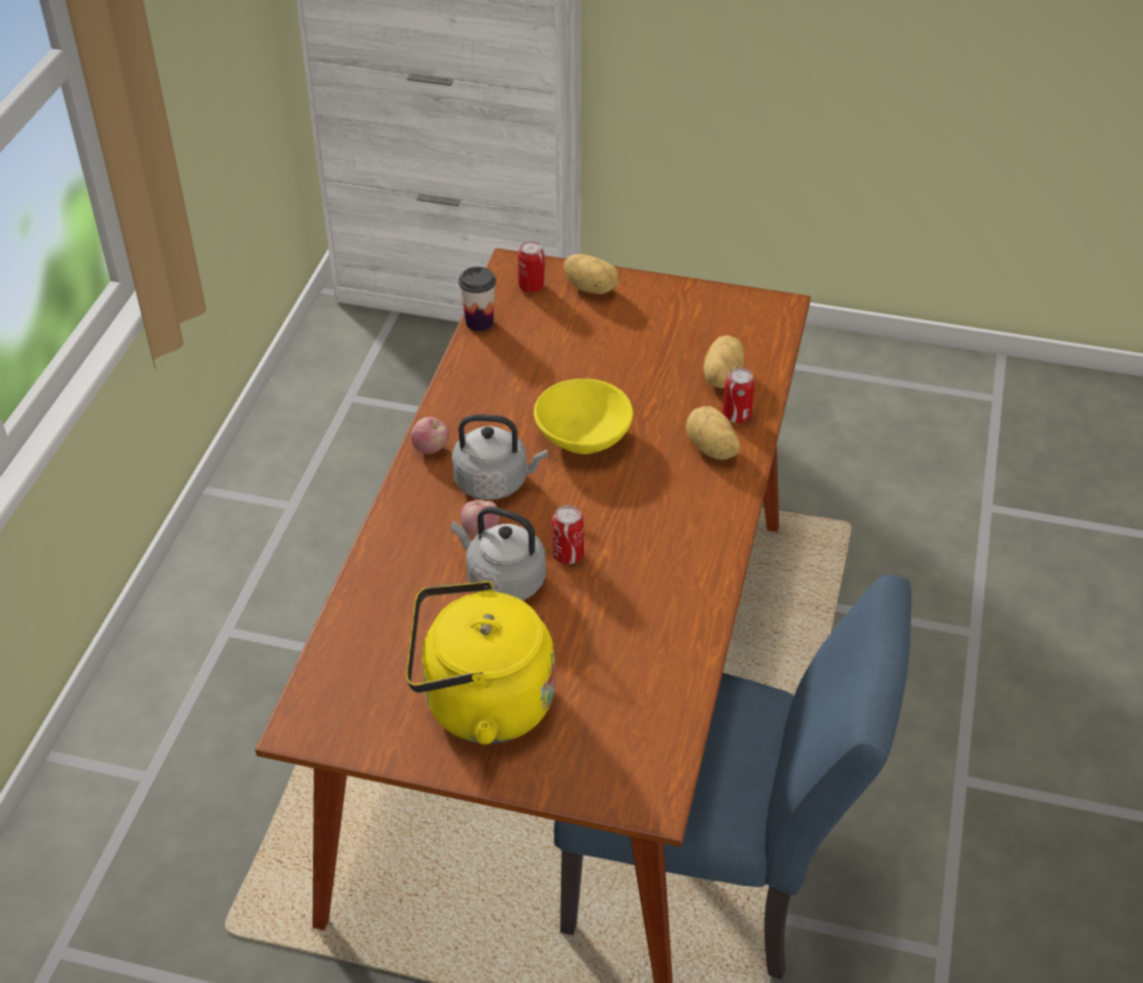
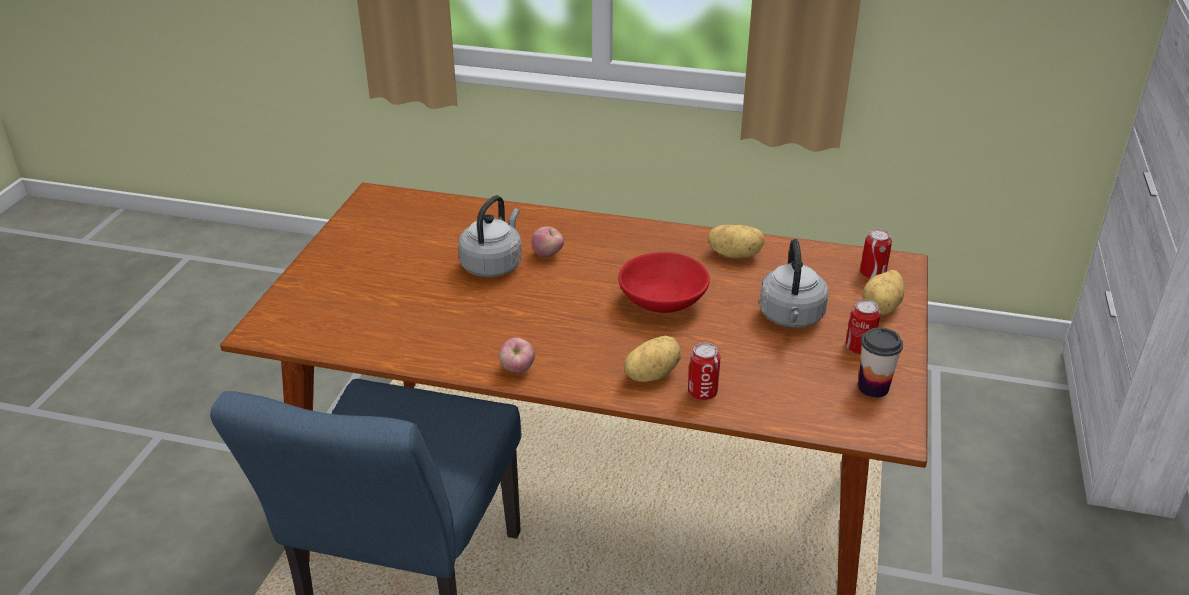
camera: 90 degrees right, 10 degrees down
(431, 448) = (642, 231): apple -> apple (517, 370)
(479, 322) = (810, 248): cup -> cup (873, 388)
(480, 704) = (373, 258): yellow kettle -> none
(495, 482) = (603, 260): grey kettle -> grey kettle (791, 318)
(568, 554) = (518, 294): can -> can (859, 348)
(583, 437) = (662, 302): yellow bowl -> red bowl
(720, 377) = (760, 385): potato -> potato (735, 255)

